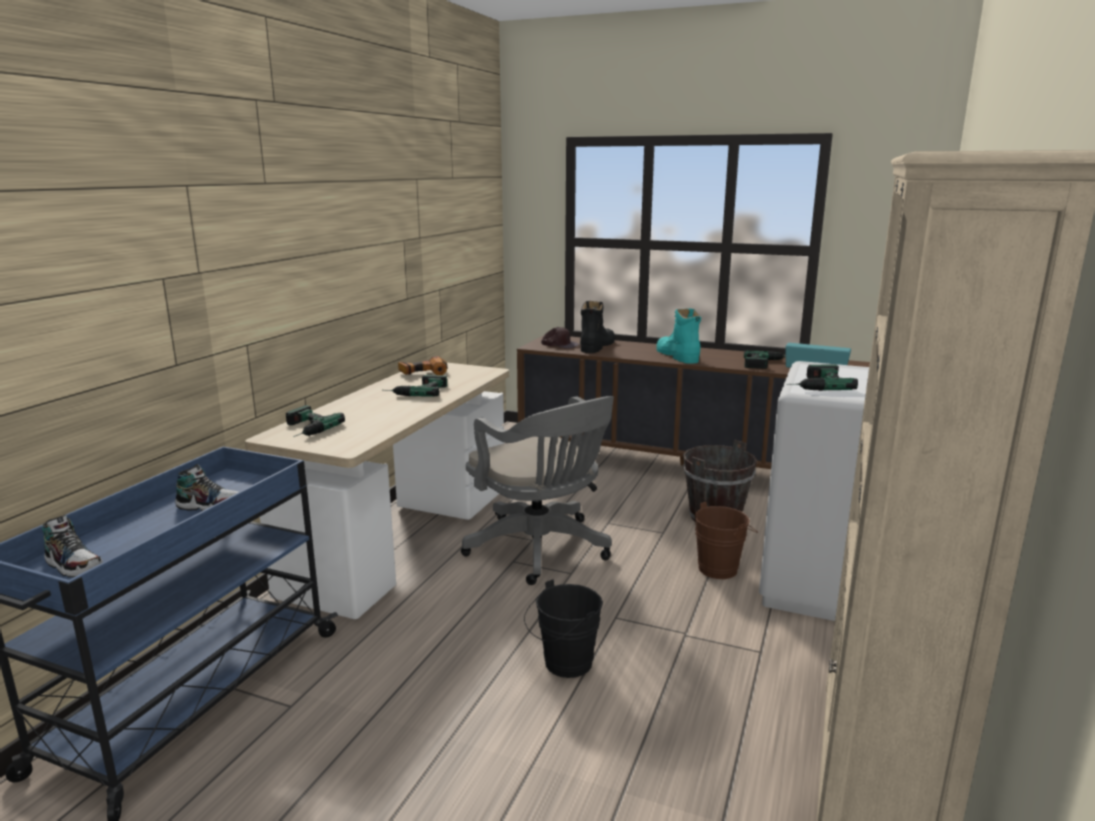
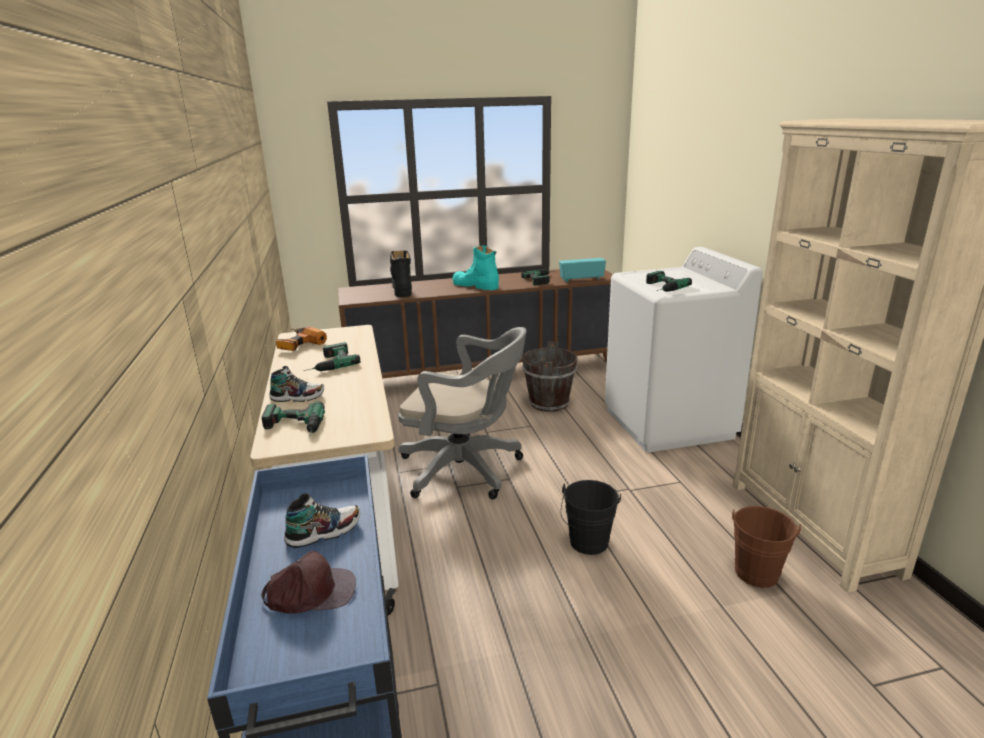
camera: 35 degrees left, 5 degrees up
(74, 566) = (298, 650): shoe -> shoe (297, 397)
(560, 345) = (369, 294): brown cap -> brown cap (310, 592)
(721, 568) = (595, 437): brown bucket -> brown bucket (756, 570)

